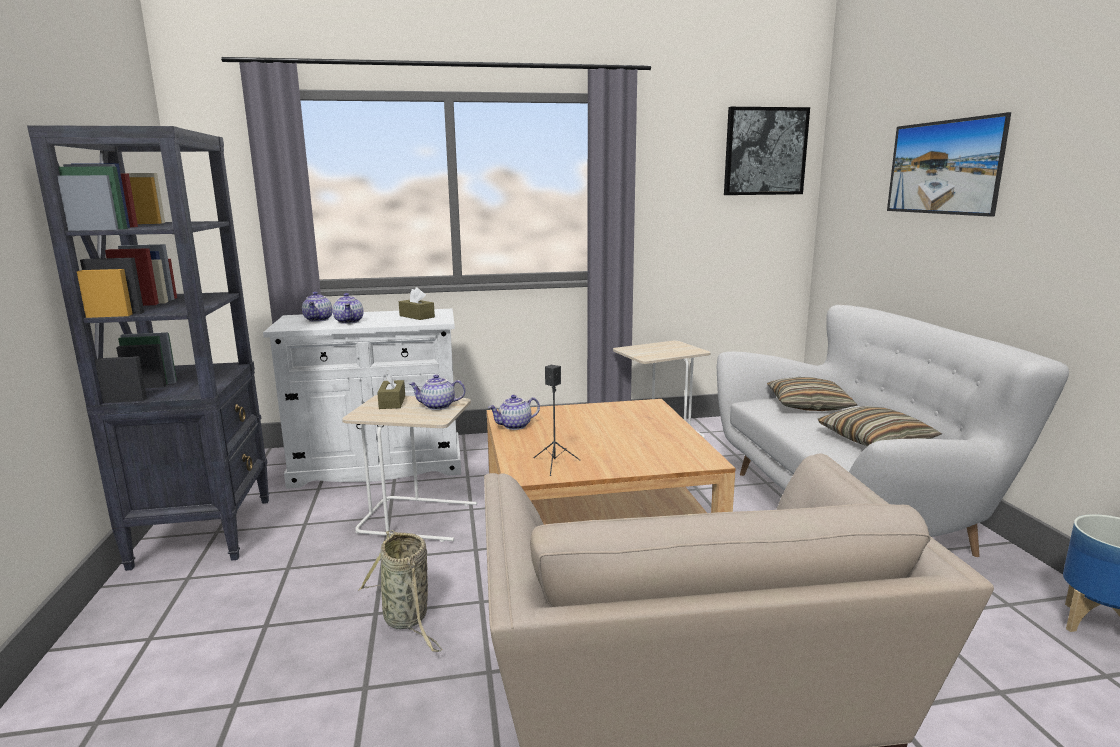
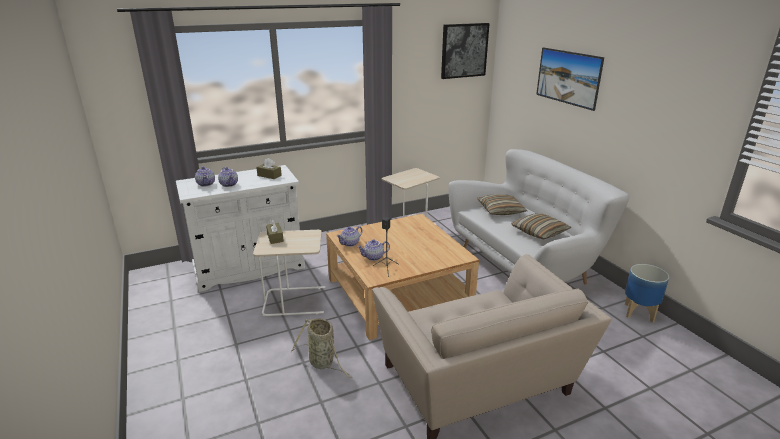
camera: 15 degrees left, 10 degrees up
(205, 531) = (166, 328): black bookcase -> none
(437, 406) = (305, 238): teapot -> teapot (373, 257)

